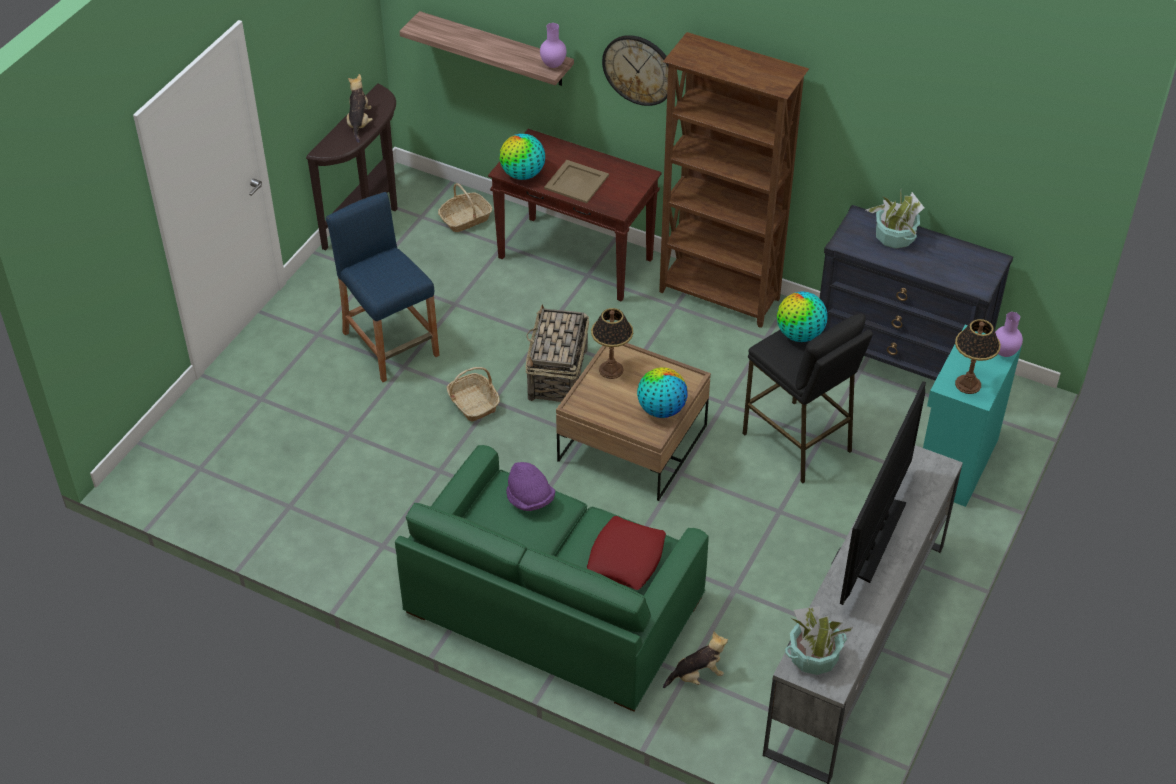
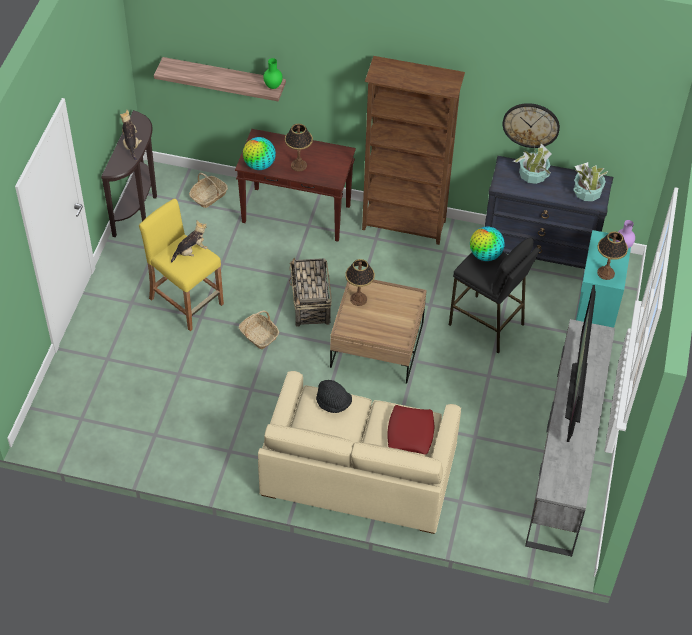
camera: 15 degrees left, 5 degrees up
(390, 344) = (186, 301): blue stool -> yellow stool
(530, 499) = (333, 403): purple hat -> black hat
(552, 605) = (358, 471): green sofa -> beige sofa
(553, 65) = (273, 86): purple vase -> green vase
(576, 182) = (298, 165): beige tray -> table lamp
(639, 69) = (336, 82): wall clock -> wall clock (531, 124)
(661, 409) = (401, 322): globe -> none
(697, 675) = (468, 501): plush toy -> plush toy (191, 252)
(813, 657) = (558, 480): potted plant -> potted plant (587, 192)

